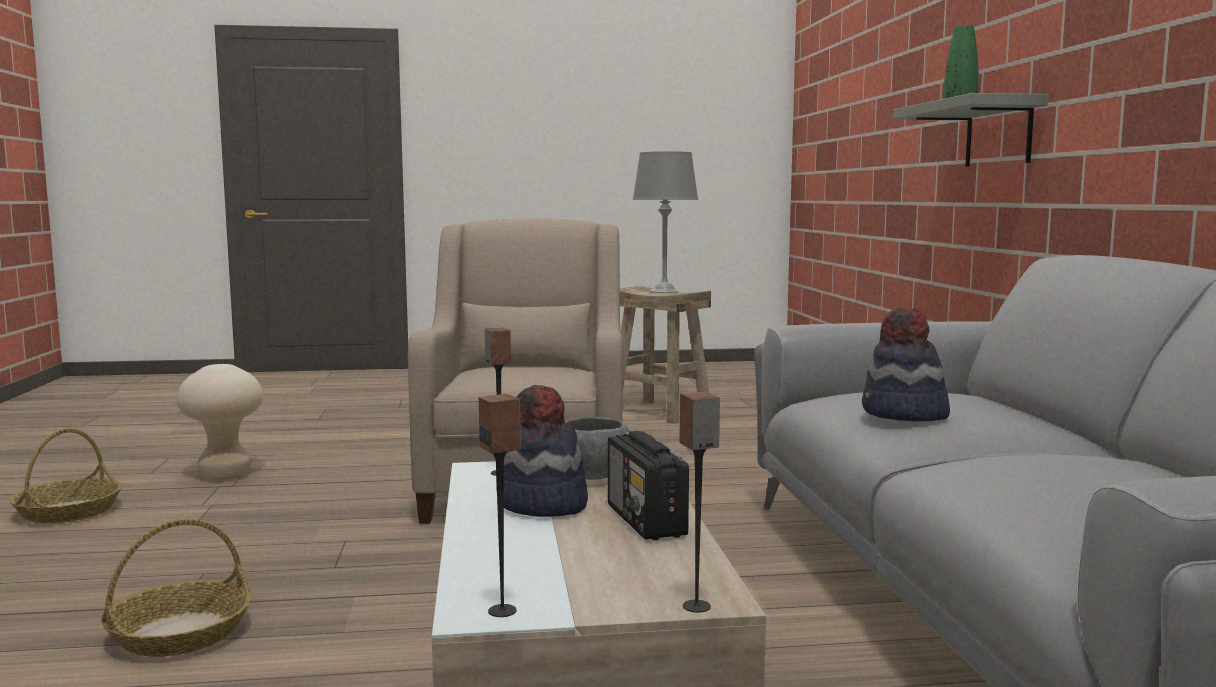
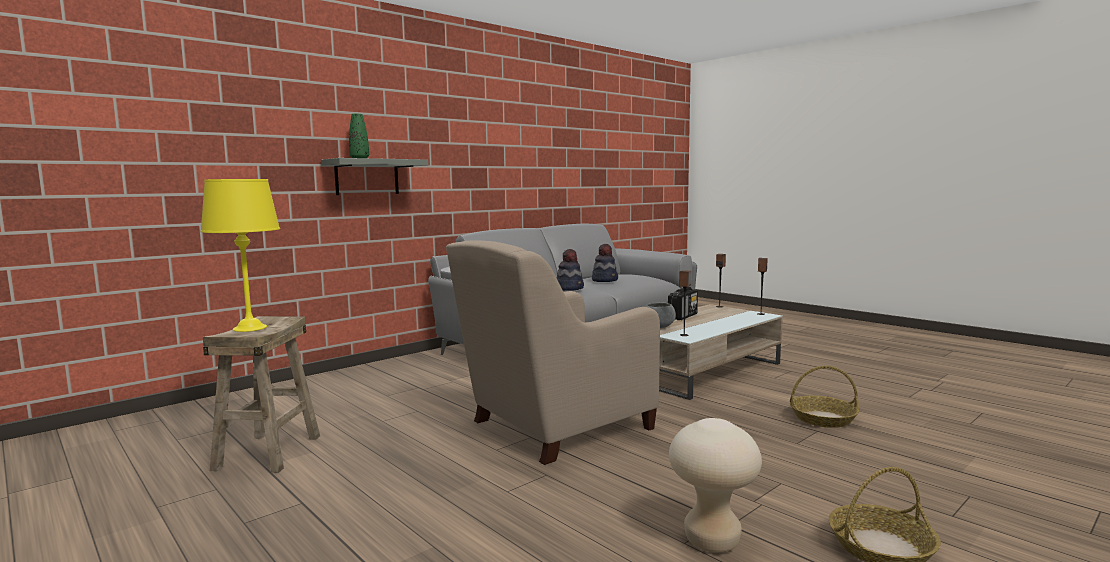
camera: 125 degrees left, 0 degrees up
(542, 505) = (698, 325): hat -> hat (605, 280)
(664, 291) = (250, 328): grey table lamp -> yellow table lamp

